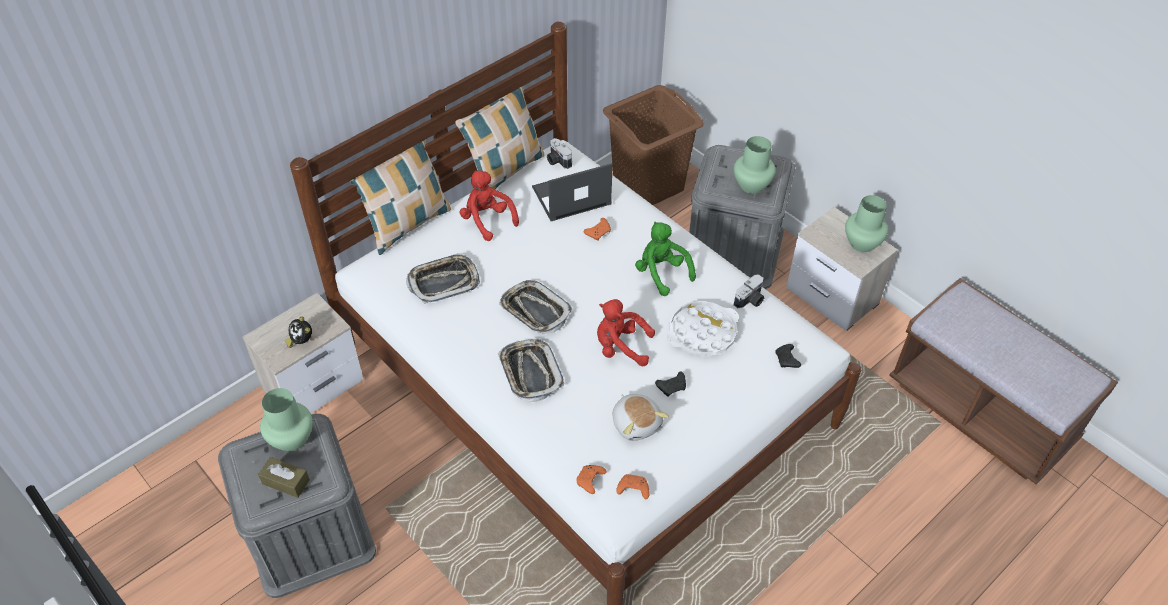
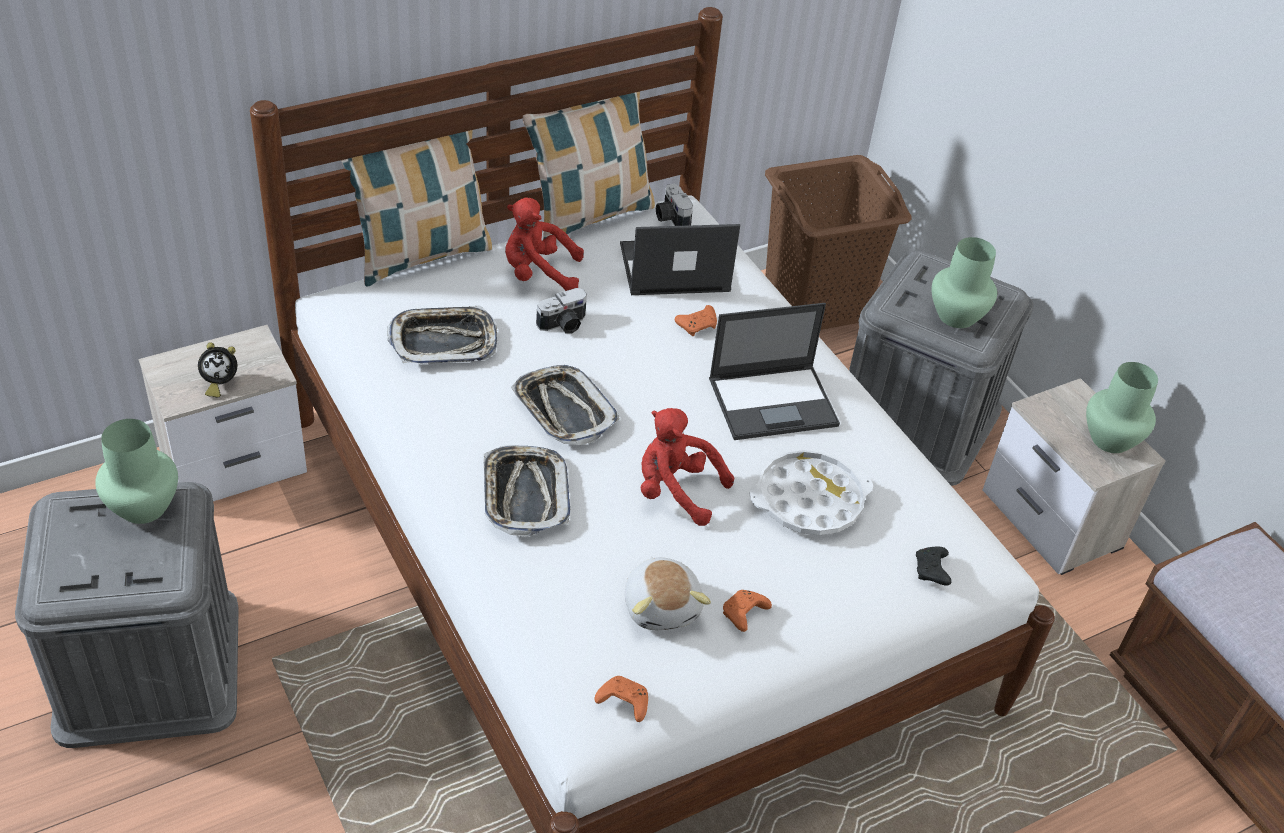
camera: 10 degrees right, 5 degrees down
(286, 482) = (110, 564): brown tissue box -> none
(301, 341) = (219, 384): alarm clock -> alarm clock turned 75 degrees counterclockwise
(487, 220) = (538, 273): red plush toy -> red plush toy turned 60 degrees counterclockwise
(590, 481) = (560, 673): orange game controller -> orange game controller (743, 615)
(661, 273) = (774, 402): green plush toy -> laptop
(672, 387) = (736, 567): black game controller -> none
(750, 300) = (900, 472): camera -> camera (564, 325)

